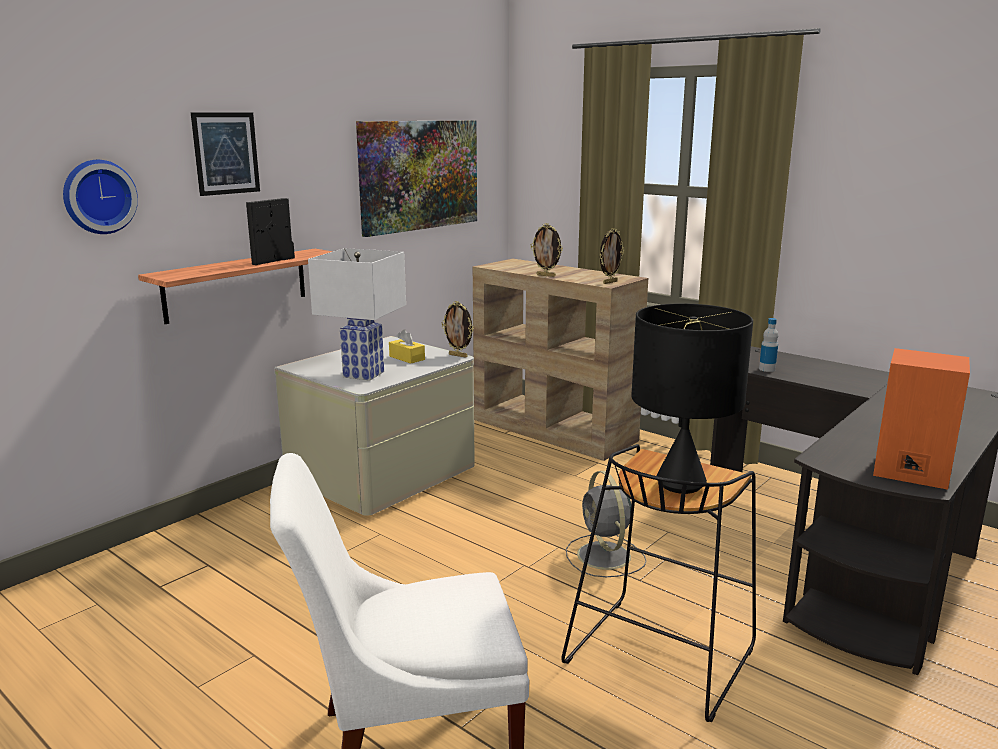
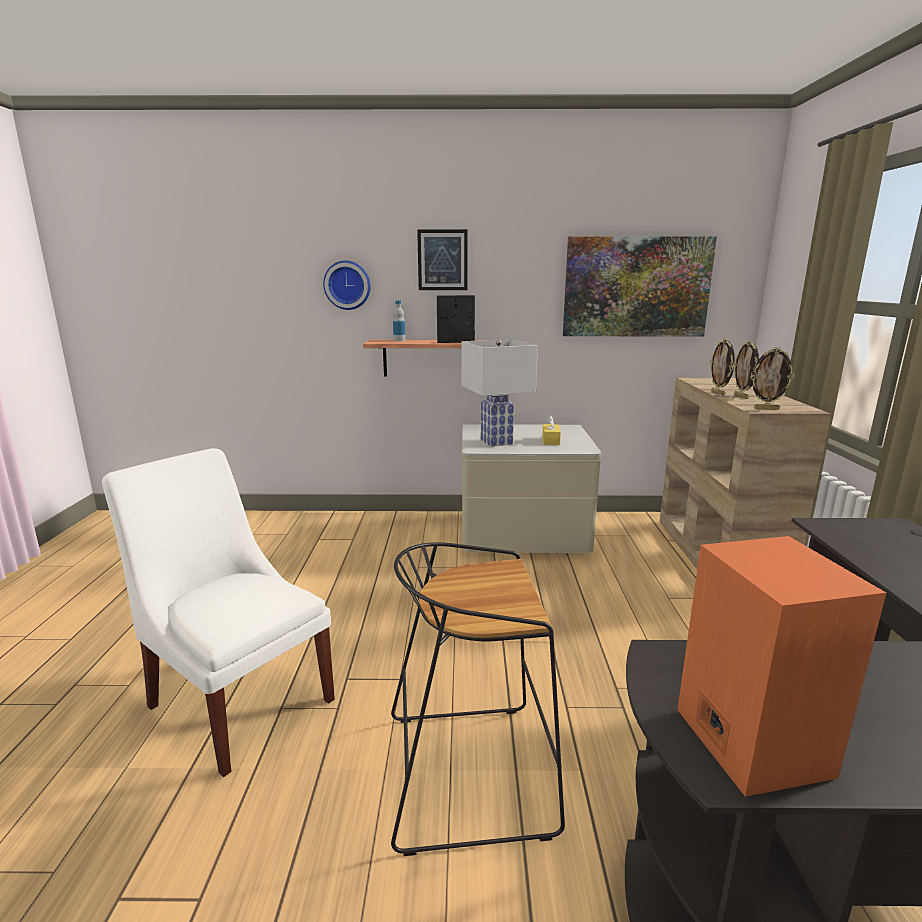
camera: 50 degrees right, 0 degrees up
(458, 355) = (590, 449): picture frame -> picture frame (742, 397)
(604, 557) = (572, 671): grey fan -> none
(681, 485) = (468, 599): black table lamp -> none
(767, 369) = (868, 552): bottle -> bottle (399, 340)

